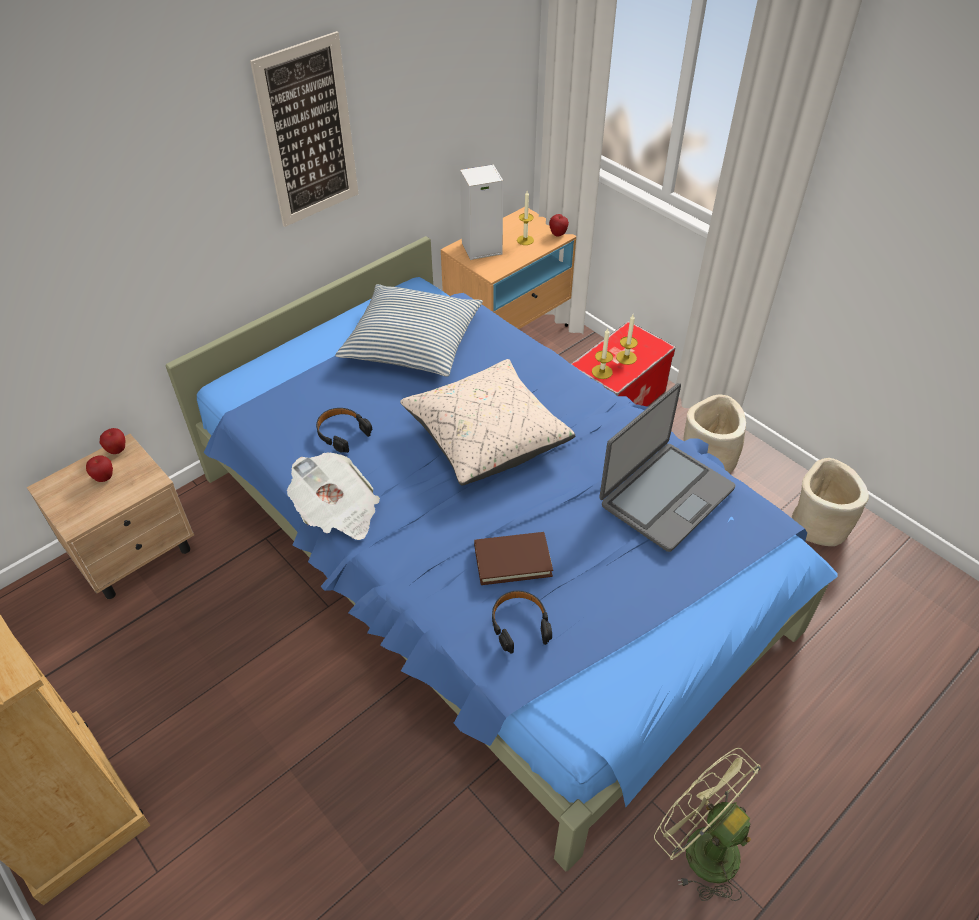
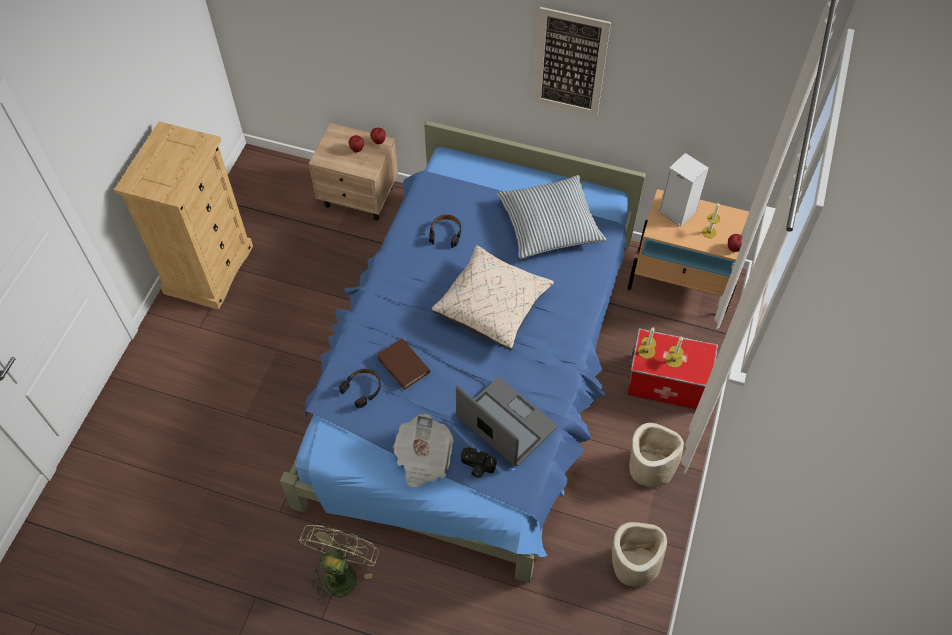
camera: 60 degrees right, 10 degrees up
(338, 511) = (386, 265): newspaper -> newspaper (423, 459)
(665, 496) = (505, 423): laptop -> laptop turned 150 degrees counterclockwise
(711, 552) = (476, 467): none -> camera

